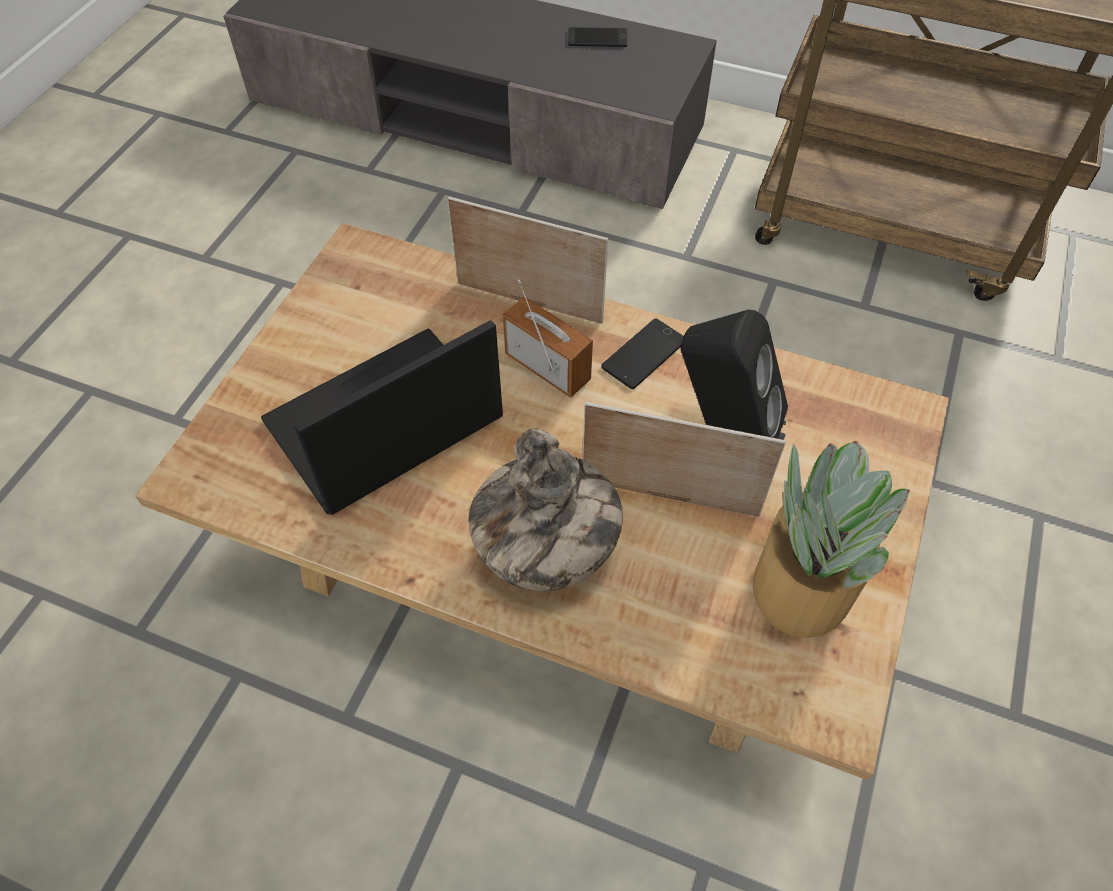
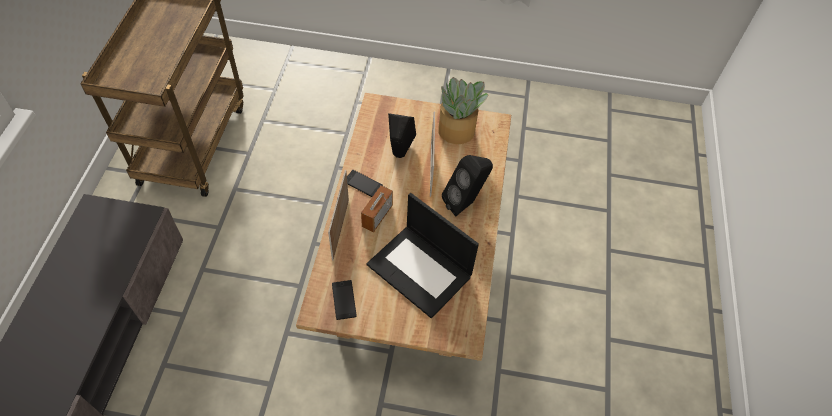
camera: 105 degrees left, 0 degrees up
(545, 554) = (465, 203): vase -> black speaker
(597, 38) = (77, 255): phone -> phone (344, 300)

